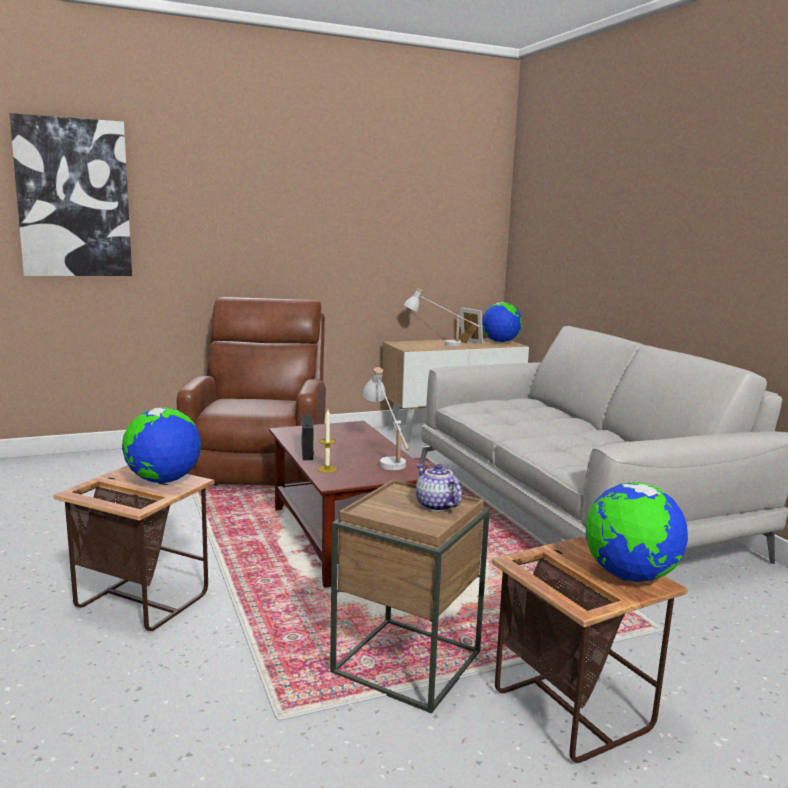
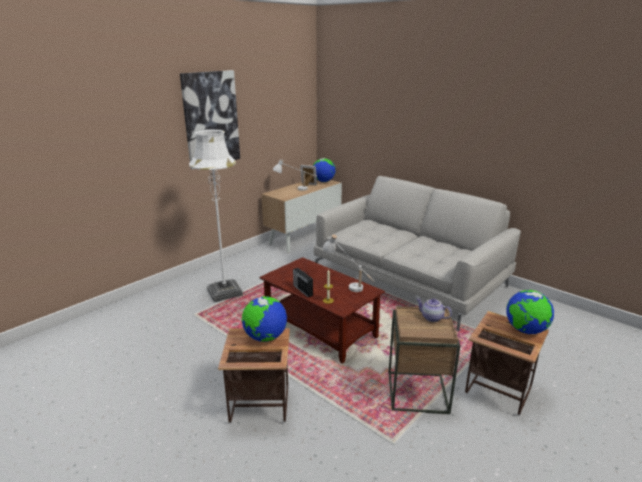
camera: 25 degrees left, 10 degrees up
(74, 198) = (62, 139): picture -> picture (211, 119)
(260, 467) = (225, 292): brown armchair -> white floor lamp

